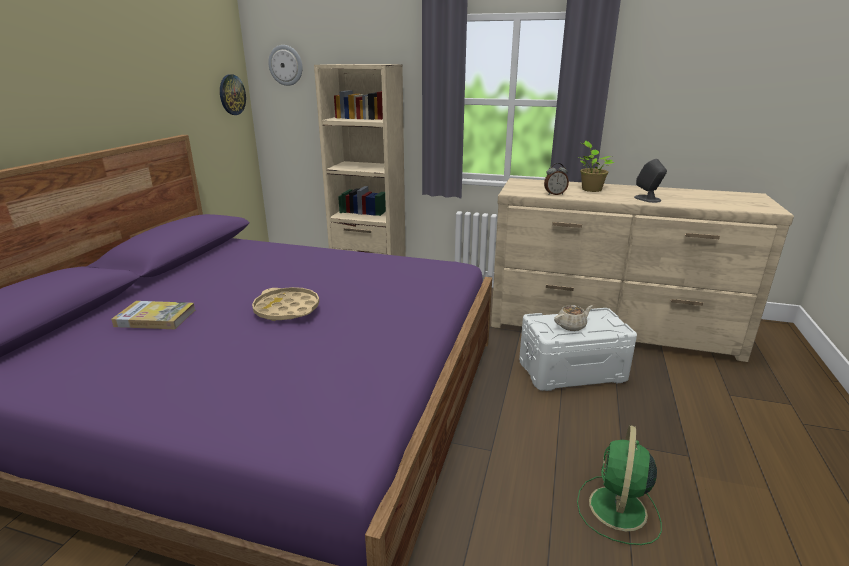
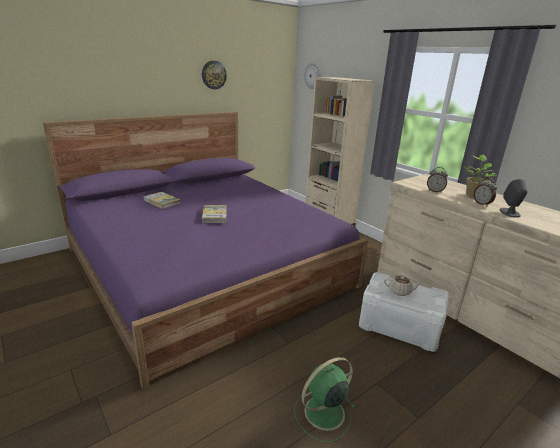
camera: 35 degrees right, 0 degrees up
(232, 94) = (278, 91): wall clock -> wall clock (213, 75)
(287, 309) = (214, 216): beige tray -> book
(613, 196) = (482, 204): none -> alarm clock

